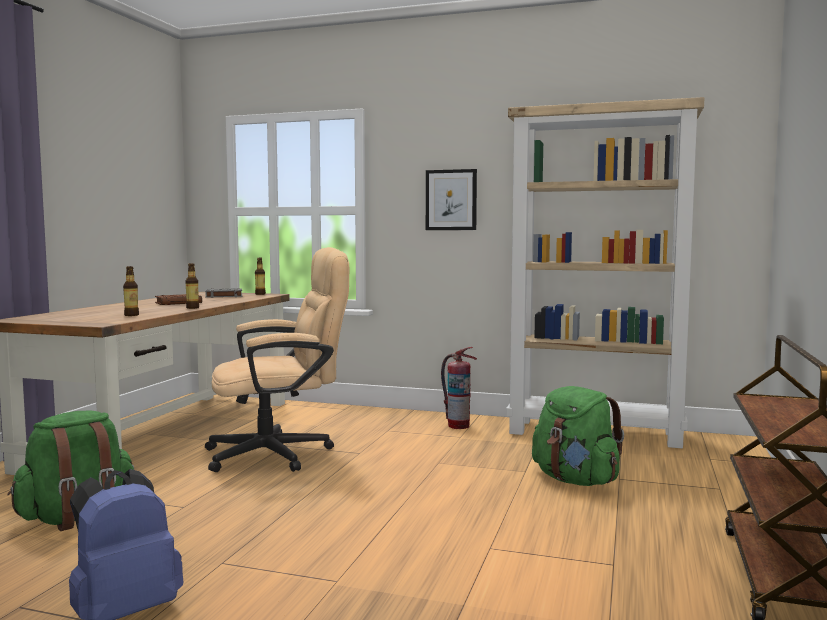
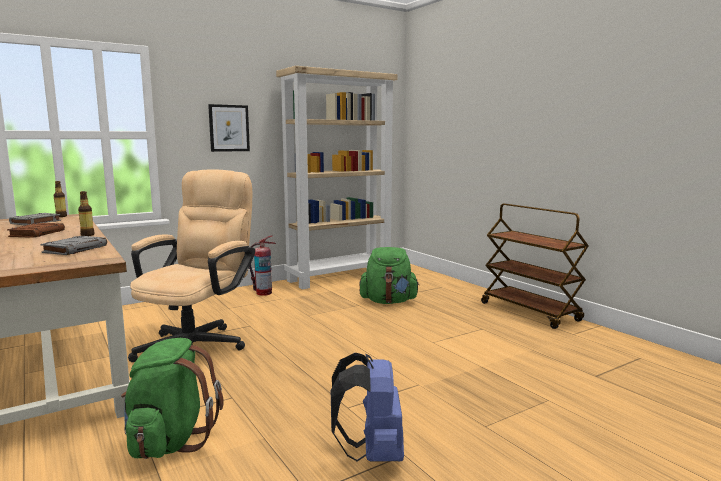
camera: 50 degrees left, 5 degrees up
(131, 315) = (75, 249): bottle -> grey book

